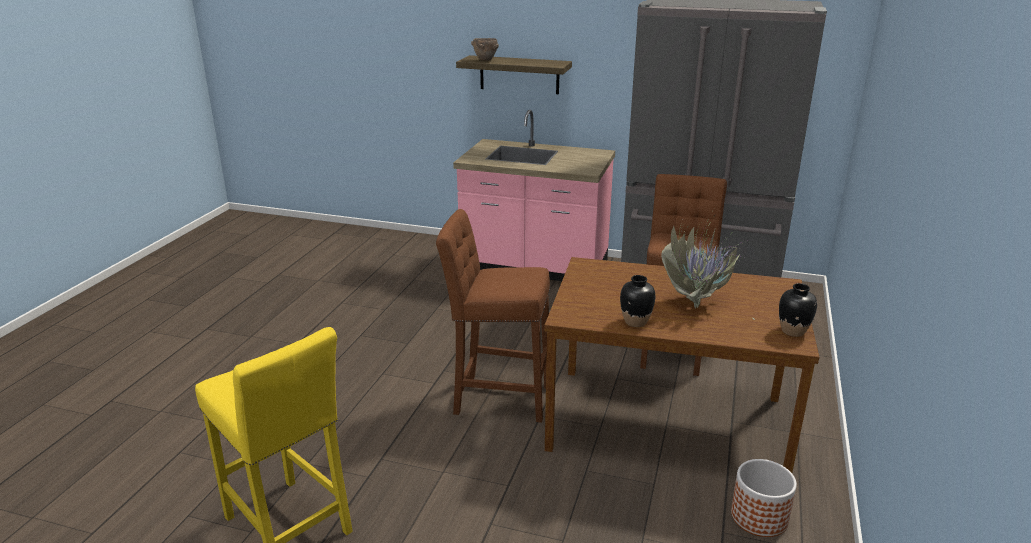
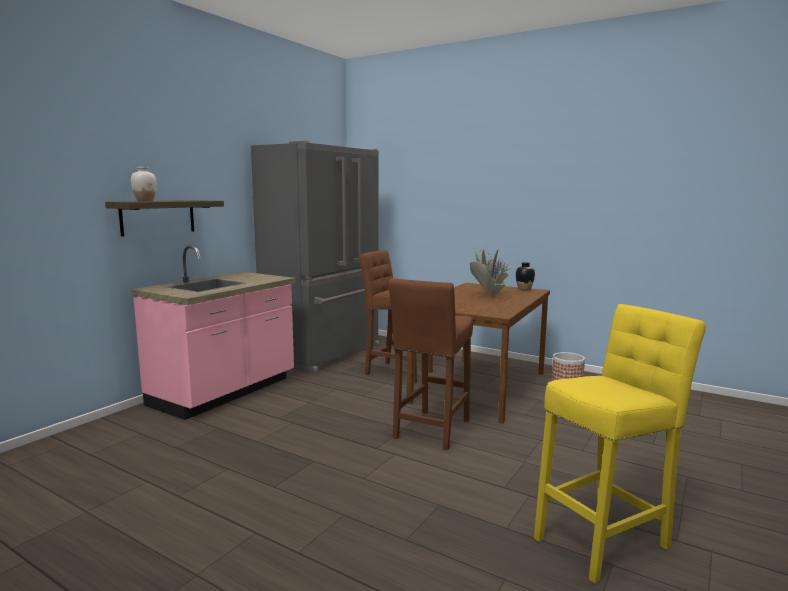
camera: 75 degrees left, 15 degrees down
(486, 60) = (145, 201): brown bowl -> white vase
(635, 322) = (509, 305): black vase -> none

